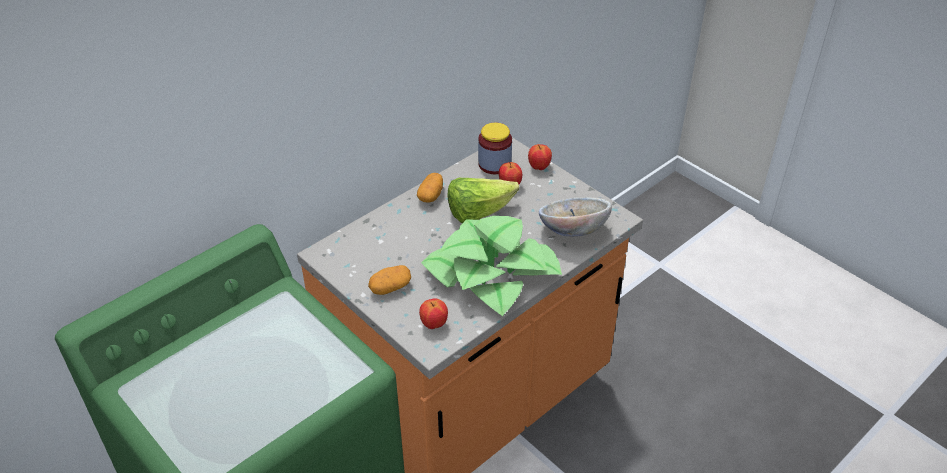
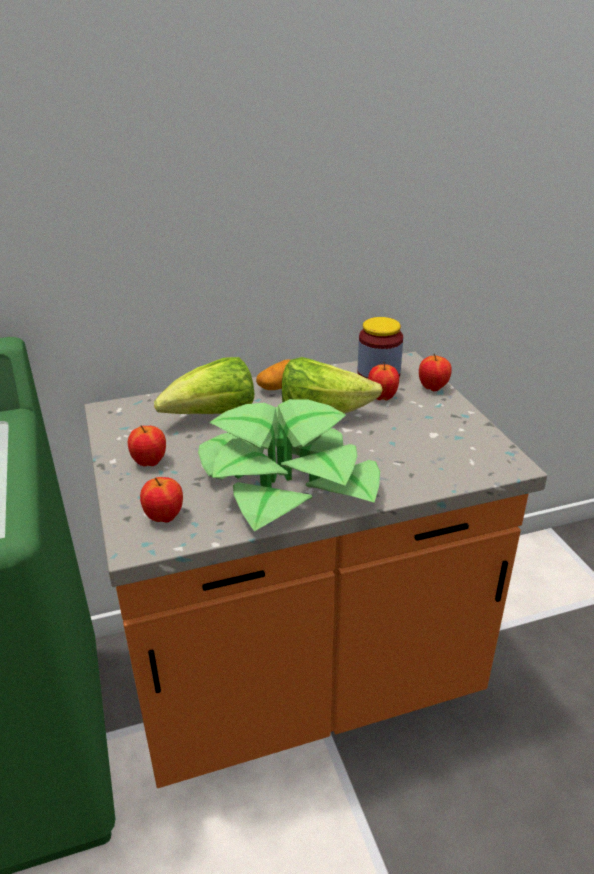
camera: 25 degrees right, 10 degrees down
(390, 288) = (149, 462): potato -> apple
(404, 237) = (213, 417): none -> lettuce
(572, 231) = (432, 462): bowl -> none

